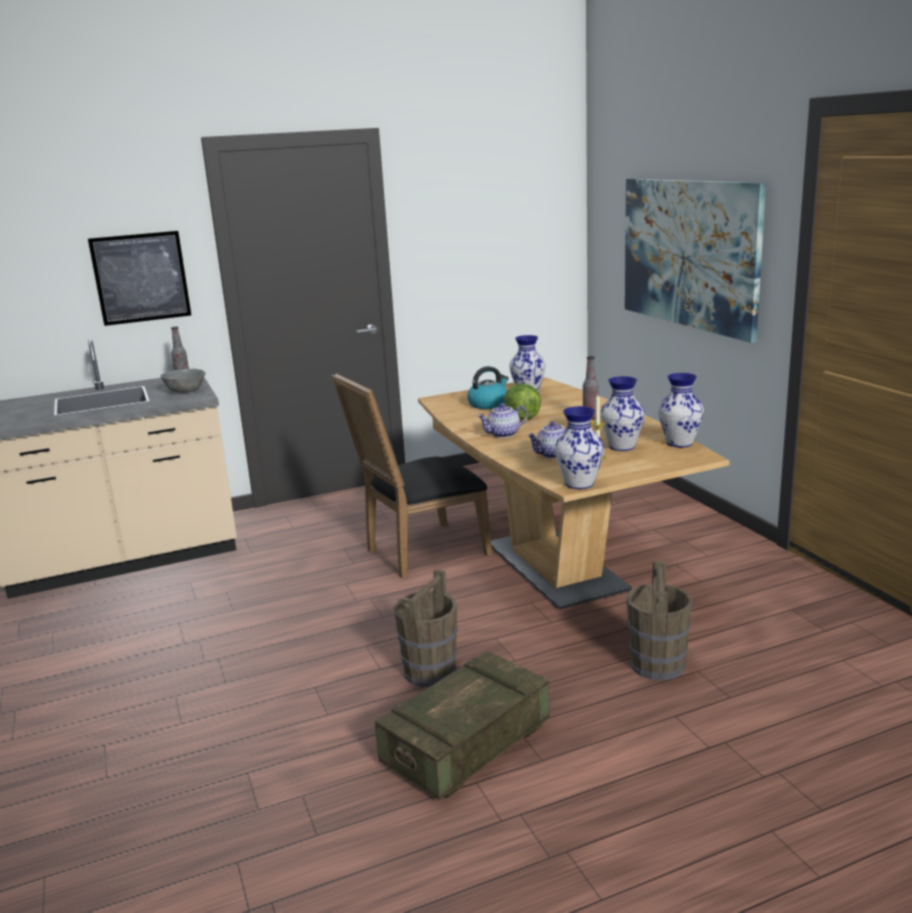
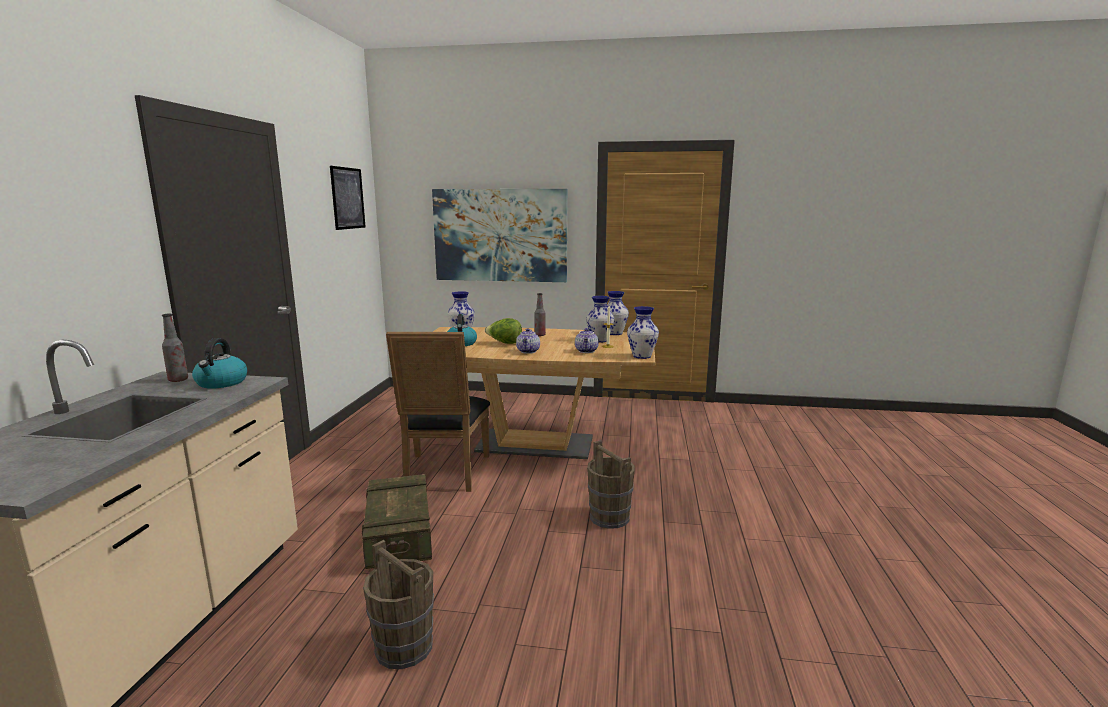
camera: 60 degrees left, 5 degrees down
(141, 278) = (82, 259): picture -> picture (348, 198)
(186, 391) = (221, 383): grey bowl -> kettle
(466, 745) = (704, 530): crate -> crate (399, 536)
(657, 665) = (673, 456): brown bucket -> brown bucket (404, 647)

